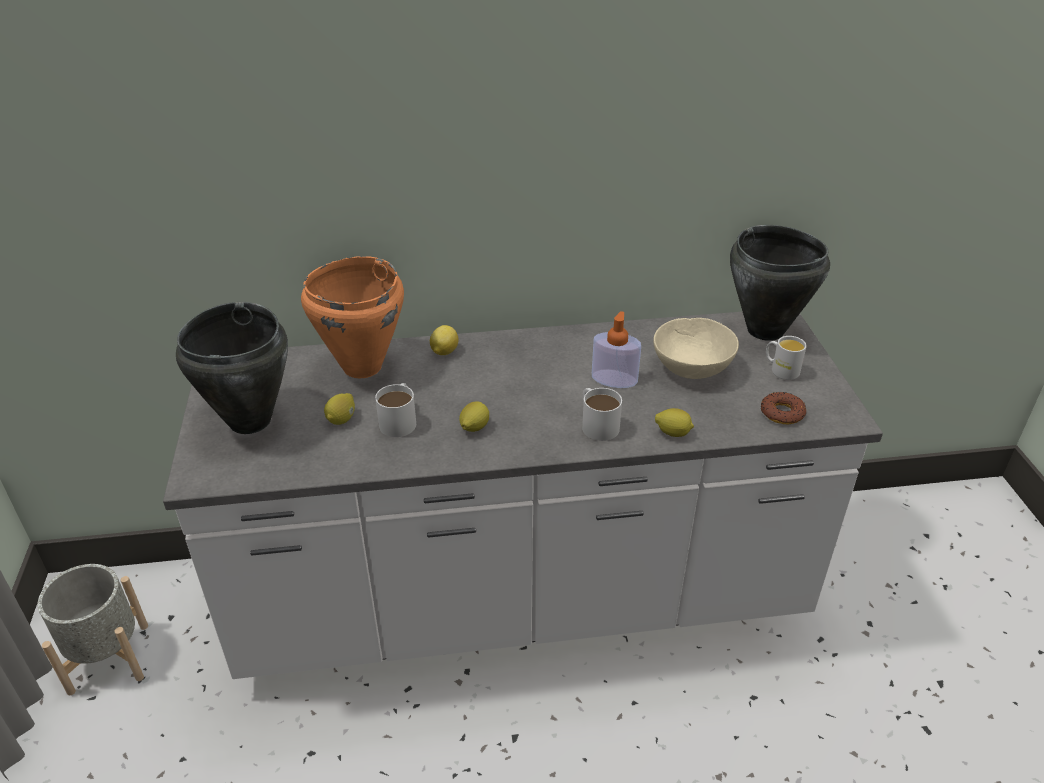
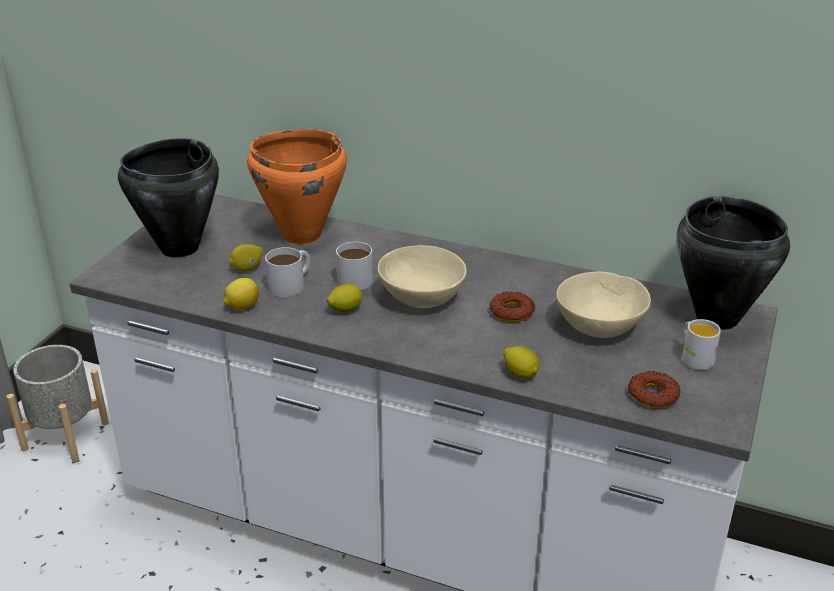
camera: 30 degrees right, 5 degrees down
(444, 352) = (380, 243): lemon -> lemon (242, 306)
(529, 392) = (422, 298): none -> beige bowl
(596, 423) = (456, 342): white mug -> white mug (356, 277)
(614, 379) = (511, 312): soap dispenser -> donut

